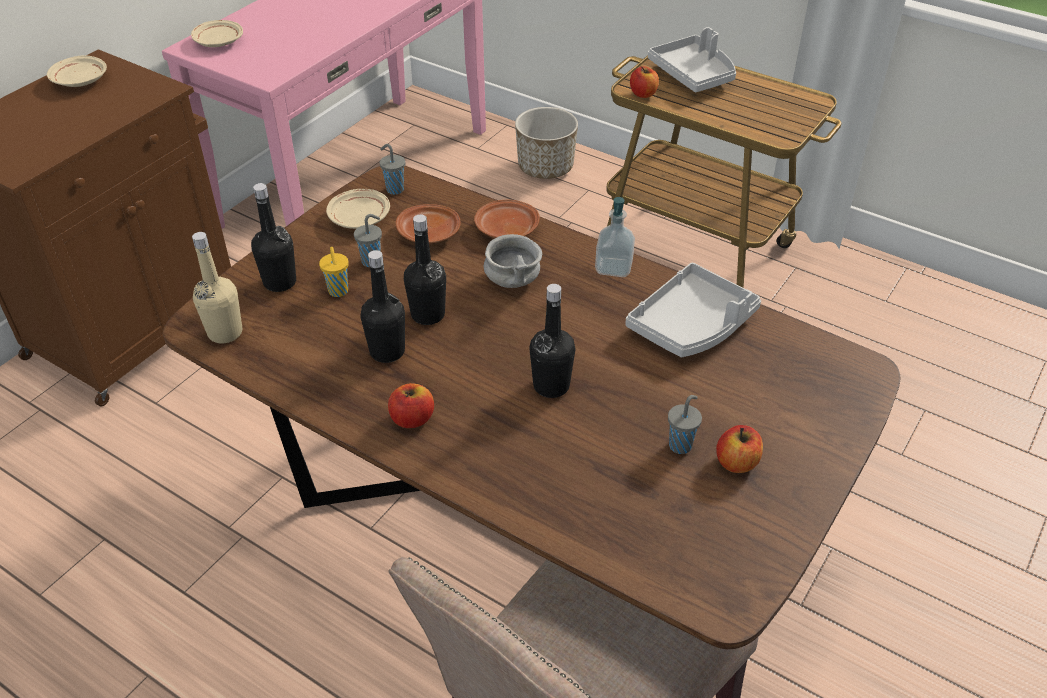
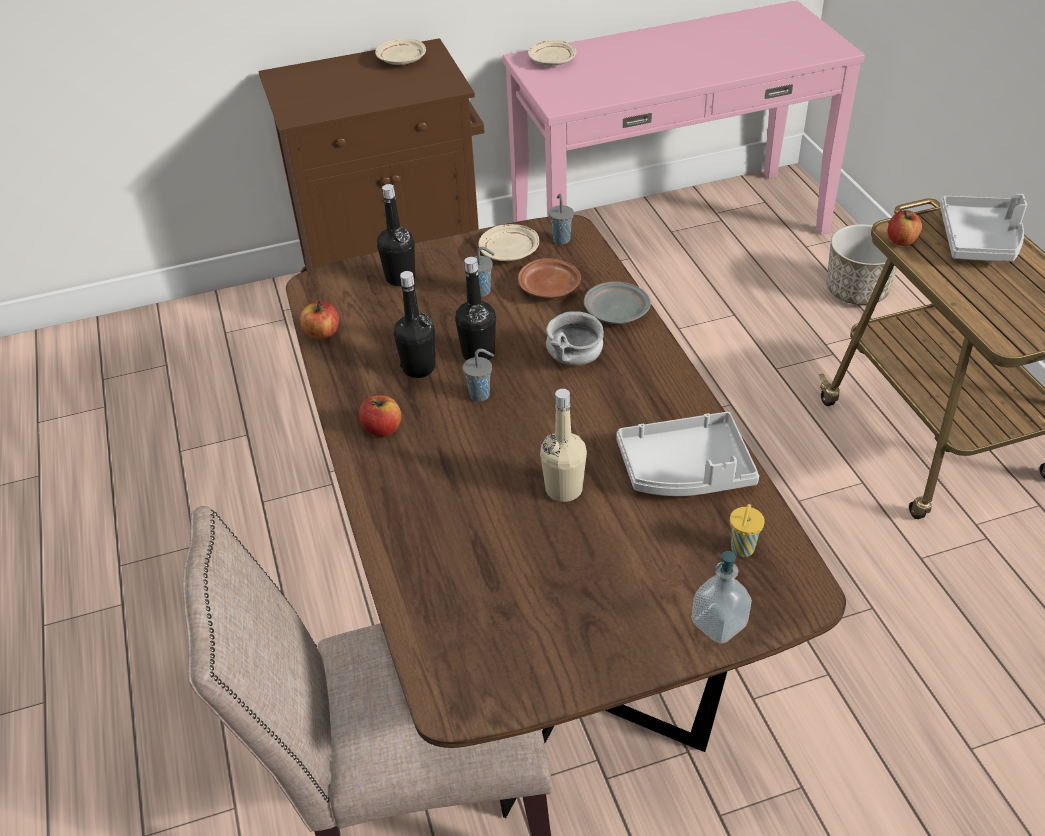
camera: 40 degrees right, 0 degrees up
(225, 332) = (326, 299): beige bottle -> beige bottle (564, 489)
(338, 292) = (433, 305): yellow cup -> yellow cup (742, 549)
(506, 230) = (615, 312): brown plate -> grey plate
(551, 386) = (510, 458): black bottle -> none
(613, 267) = (672, 387): soap dispenser -> soap dispenser (719, 624)
(681, 445) = (560, 562): grey cup -> grey cup (481, 395)
(737, 462) = (590, 604): apple -> apple (322, 333)

